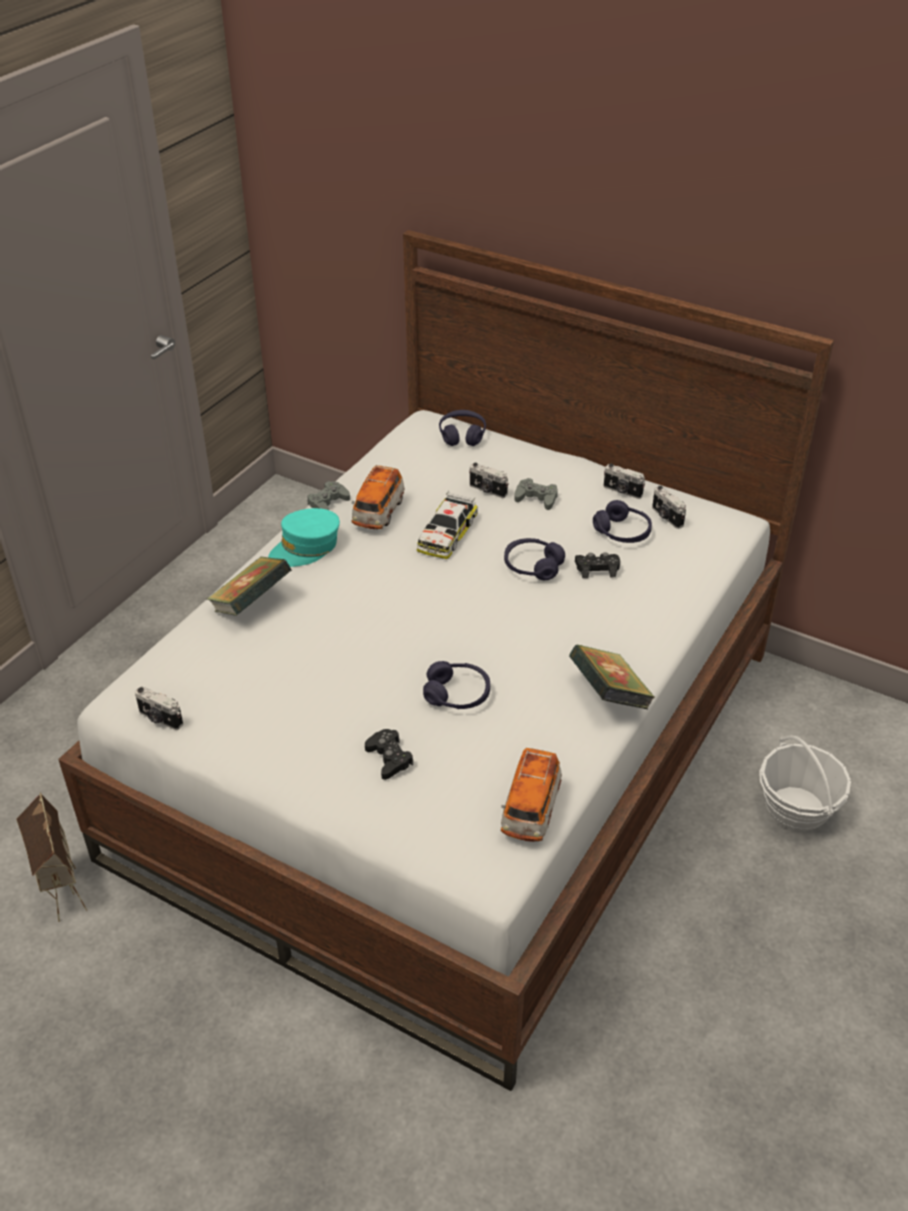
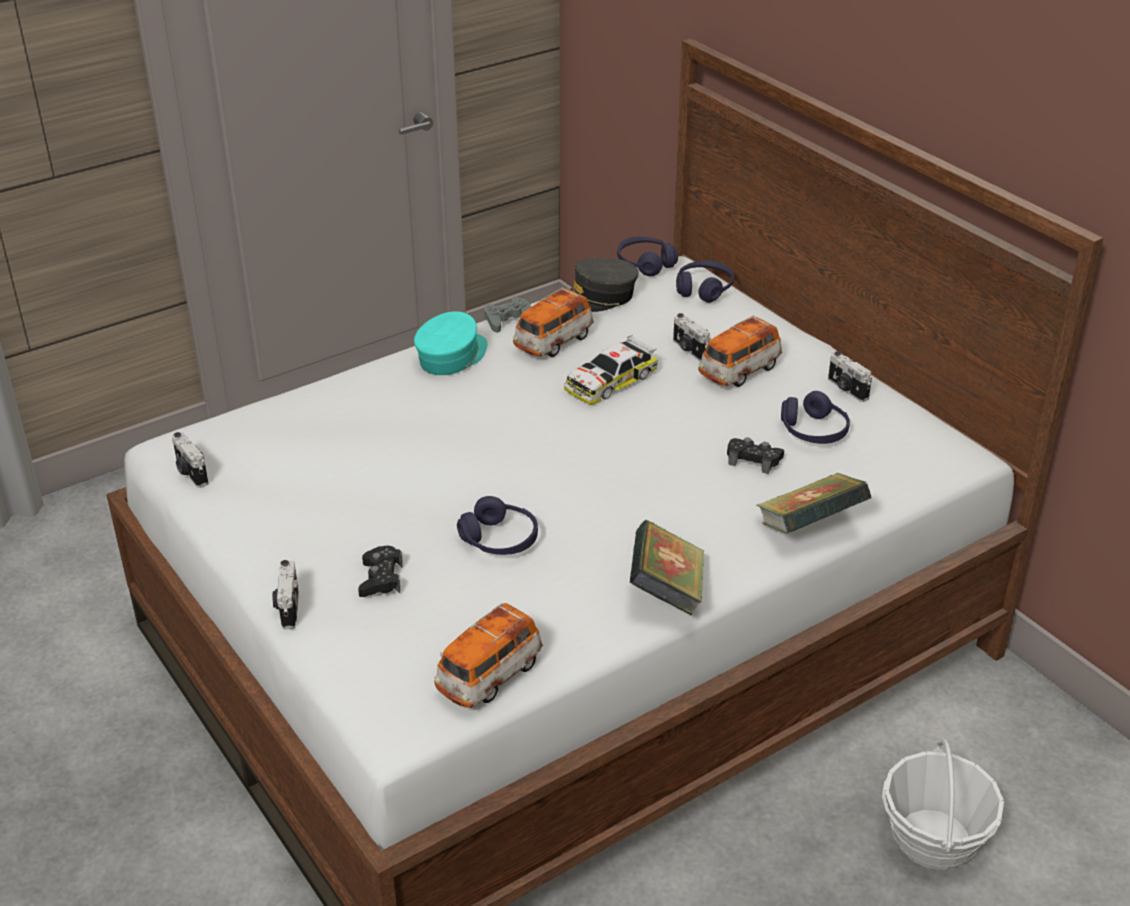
camera: 25 degrees right, 5 degrees down
(60, 891) = (92, 643): toy house -> none
(251, 604) = (358, 394): book -> book (809, 527)
(306, 548) = (452, 356): turquoise cap -> turquoise cap turned 135 degrees clockwise
(386, 464) = (598, 298): none -> grey cap
(533, 566) = (681, 438): purple headphones -> purple headphones (645, 264)
(536, 498) = (739, 371): grey game controller -> toy car
(666, 517) = (879, 429): camera -> camera (287, 608)

